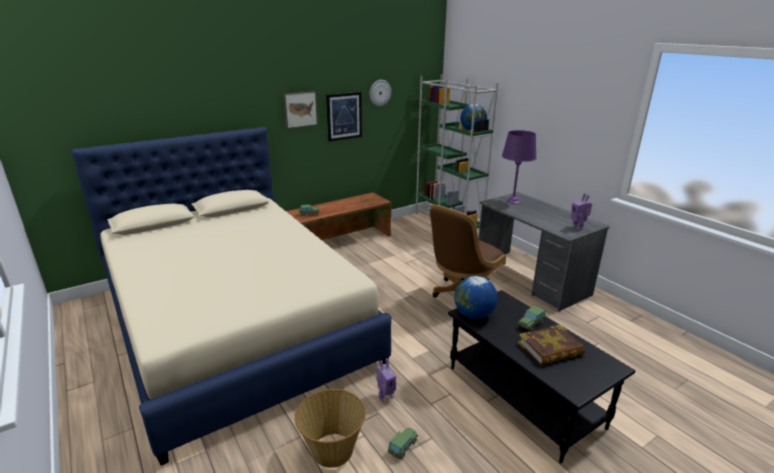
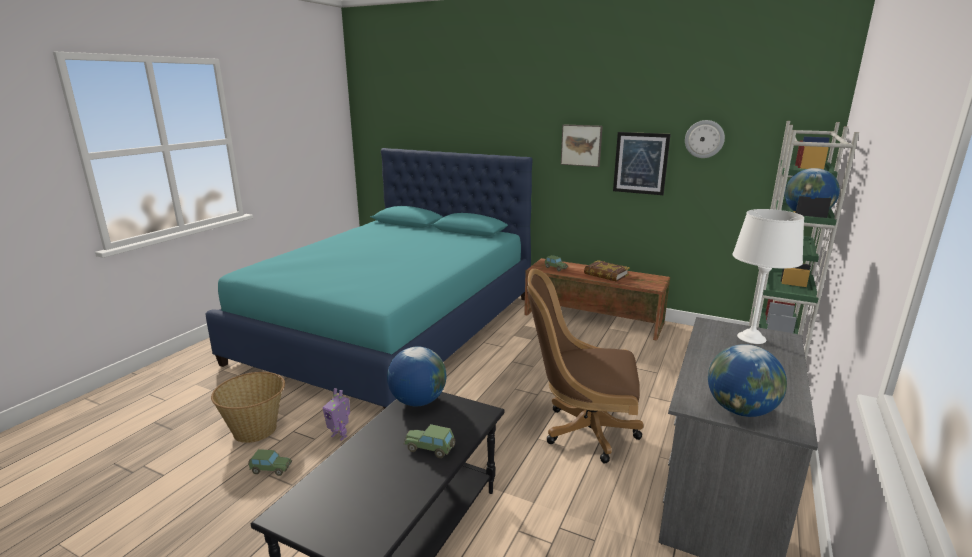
camera: 60 degrees right, 5 degrees down
(235, 324) = (394, 327): beige bed -> turquoise bed
(513, 201) = (751, 338): purple table lamp -> white table lamp
(550, 349) = (375, 476): book -> book (606, 274)
(577, 228) = (740, 410): toy robot -> globe

